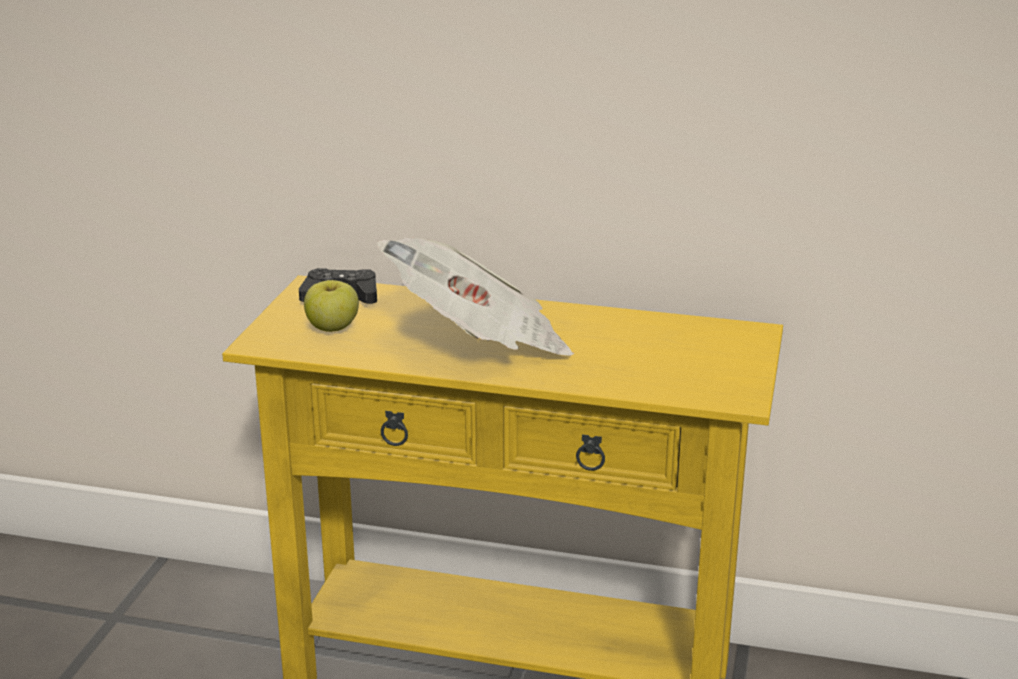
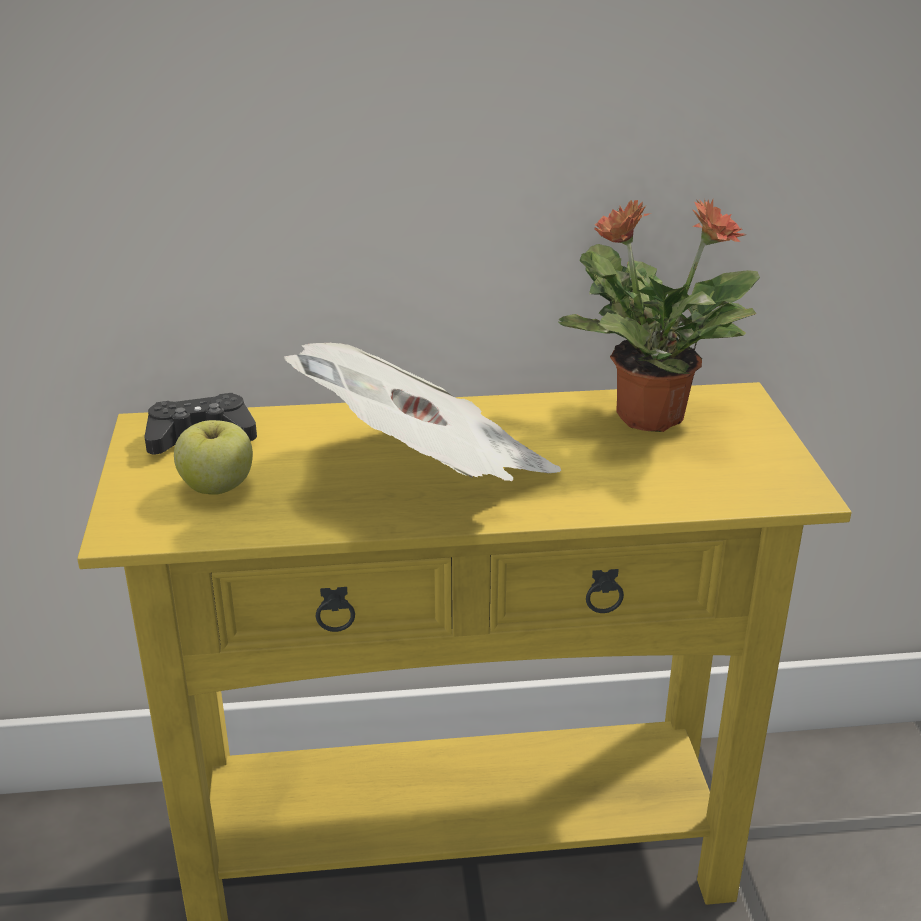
camera: 20 degrees left, 5 degrees up
(670, 333) = (647, 416): none -> potted plant

